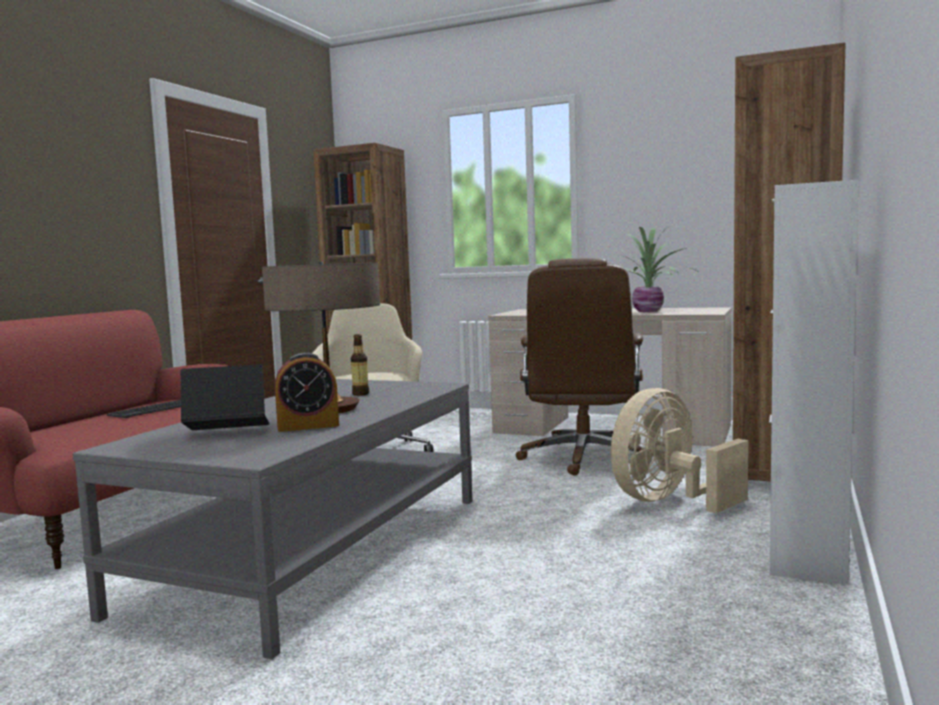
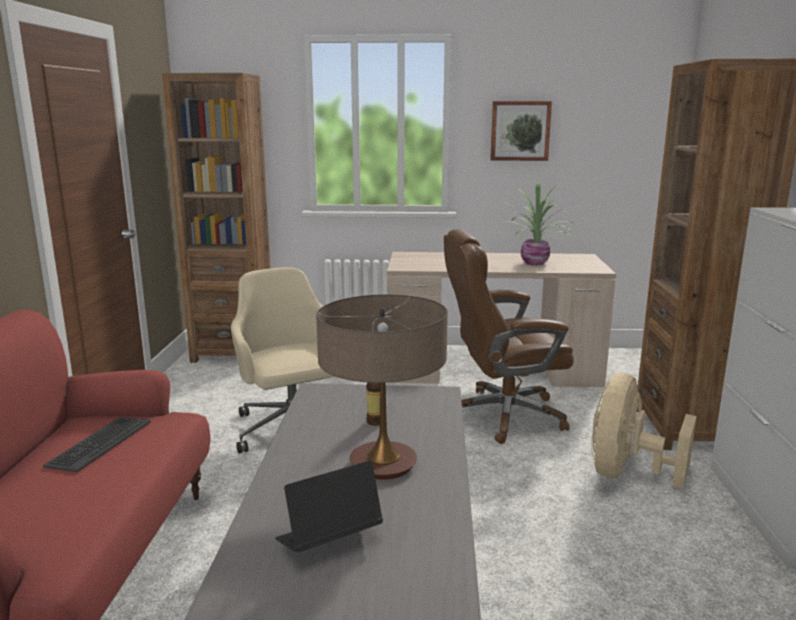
camera: 20 degrees left, 10 degrees up
(308, 426) = (409, 512): alarm clock -> none
(583, 458) = (502, 415): brown office chair -> brown office chair turned 90 degrees clockwise
(648, 182) = (520, 131): none -> picture

